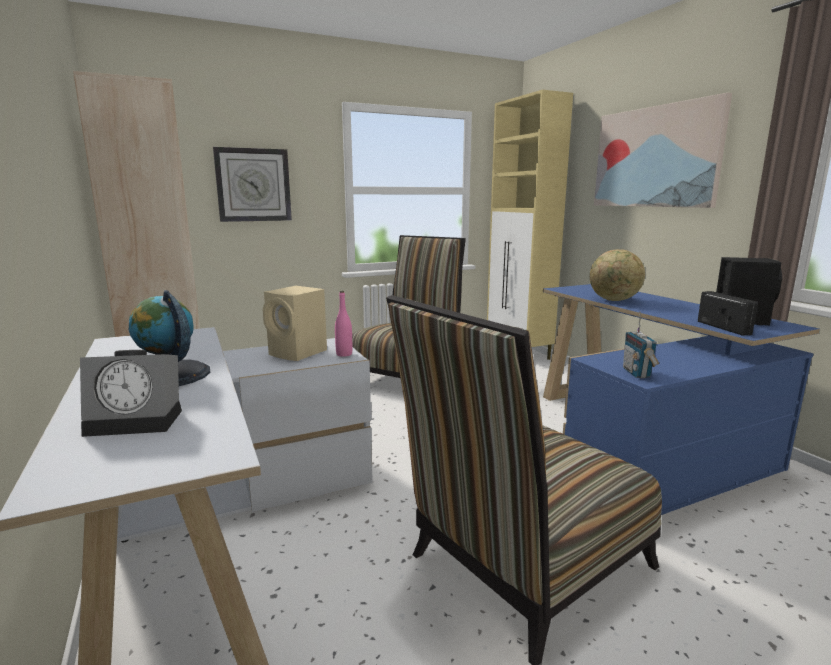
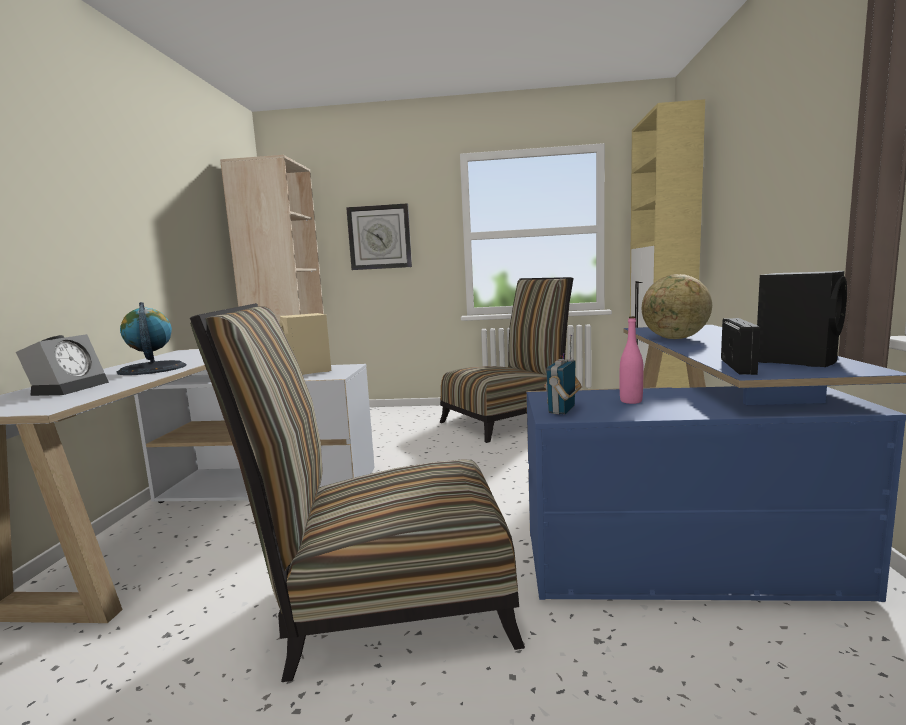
camera: 30 degrees right, 5 degrees down
(139, 420) = (70, 388): alarm clock -> alarm clock turned 105 degrees counterclockwise
(344, 354) = (336, 374): pink bottle -> pink bottle (631, 401)
(655, 157) = (773, 157): picture -> none

